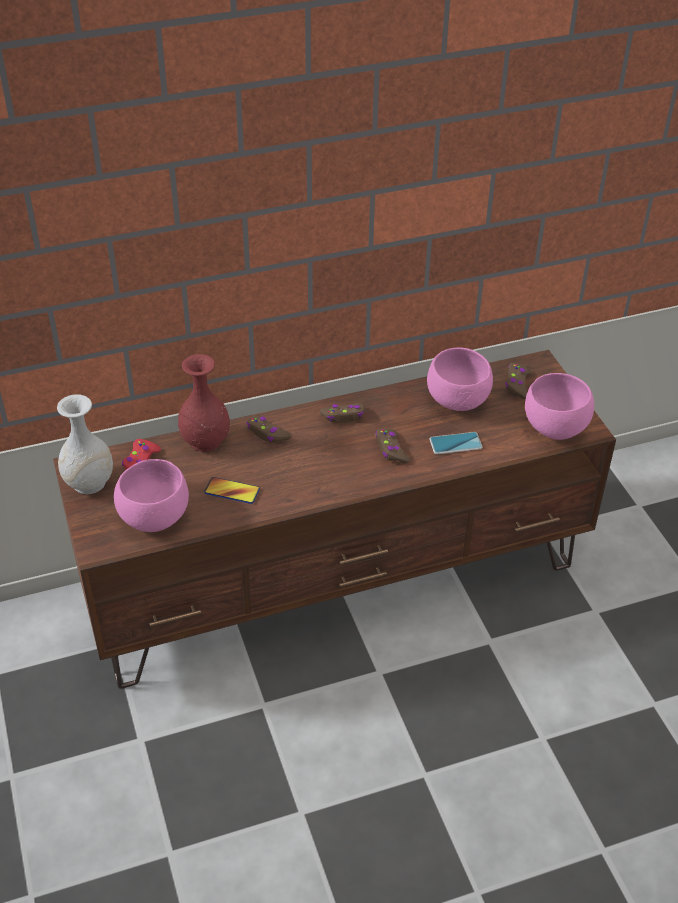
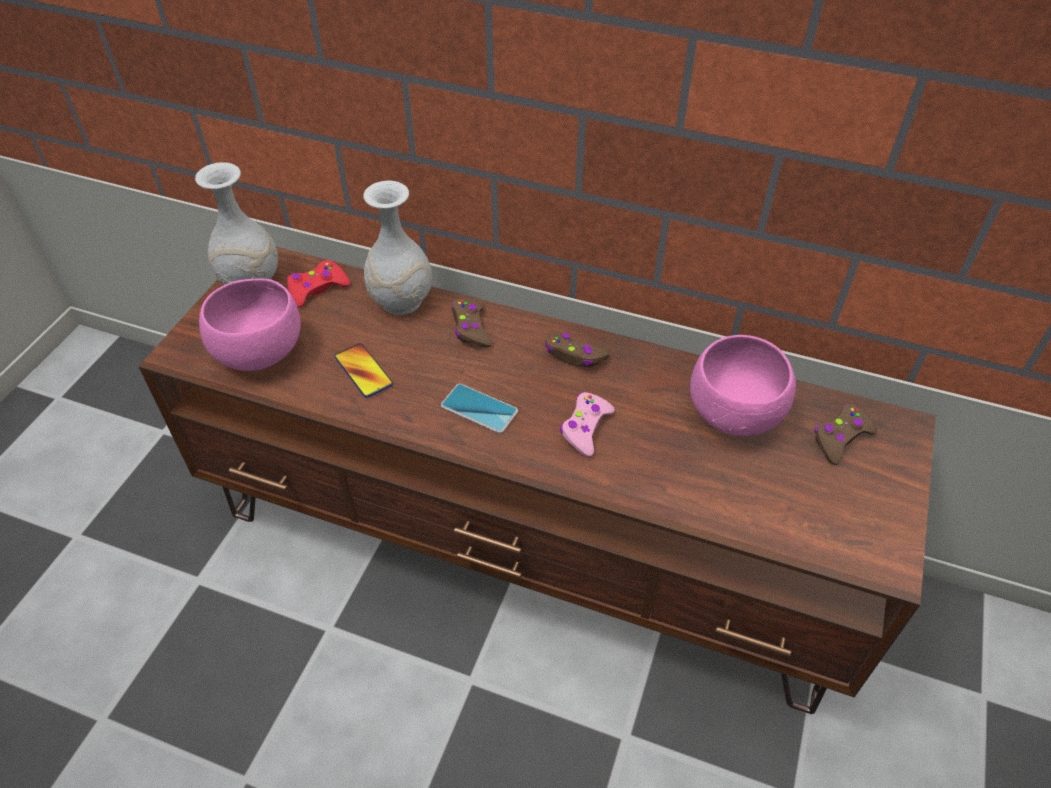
camera: 40 degrees right, 5 degrees up
(205, 441) = (400, 301): red vase -> white vase
(391, 450) = (585, 428): brown game controller -> pink game controller
(455, 444) = (674, 469): phone -> phone (479, 409)
(554, 429) = (834, 532): pink bowl -> none

